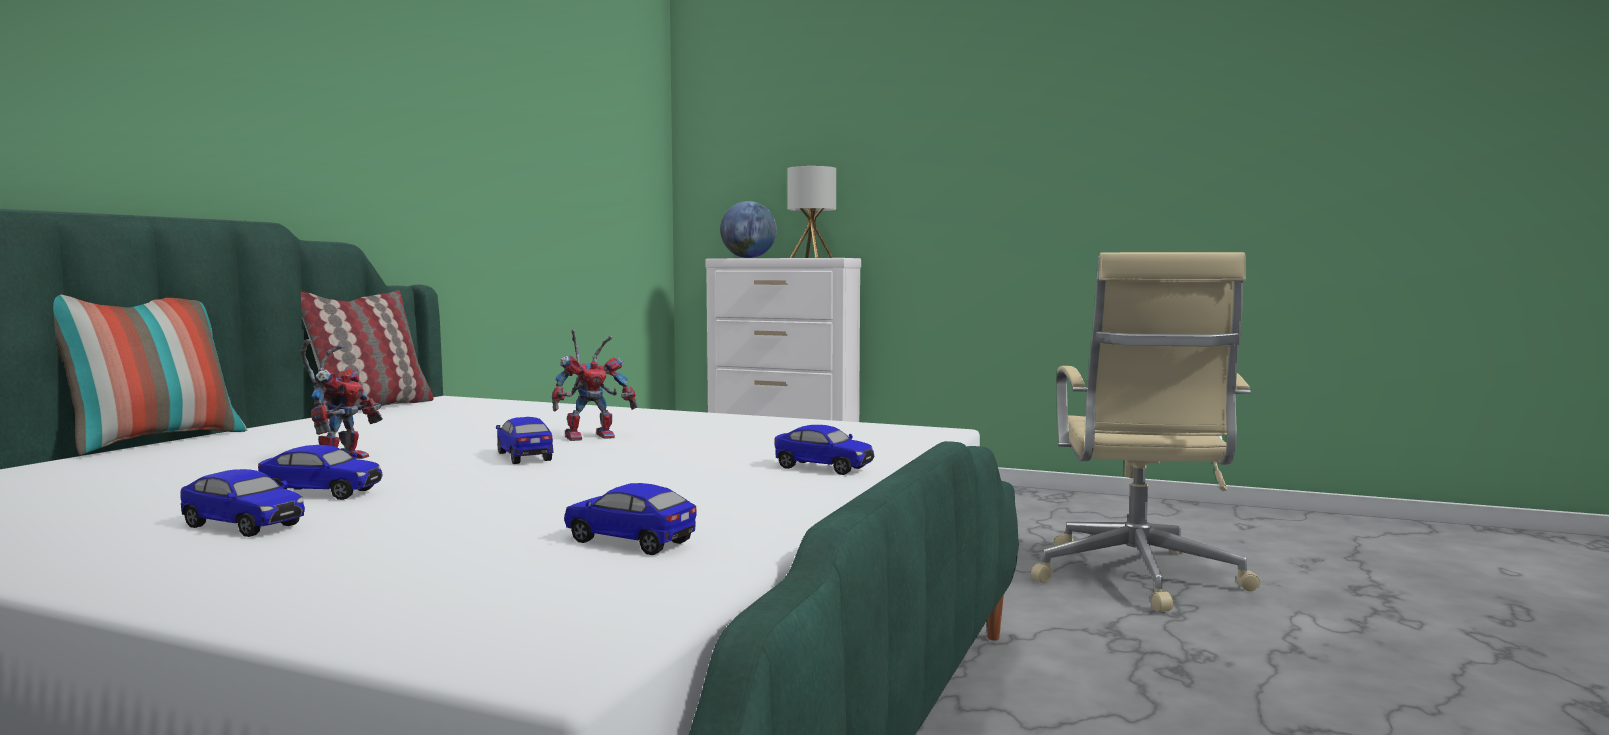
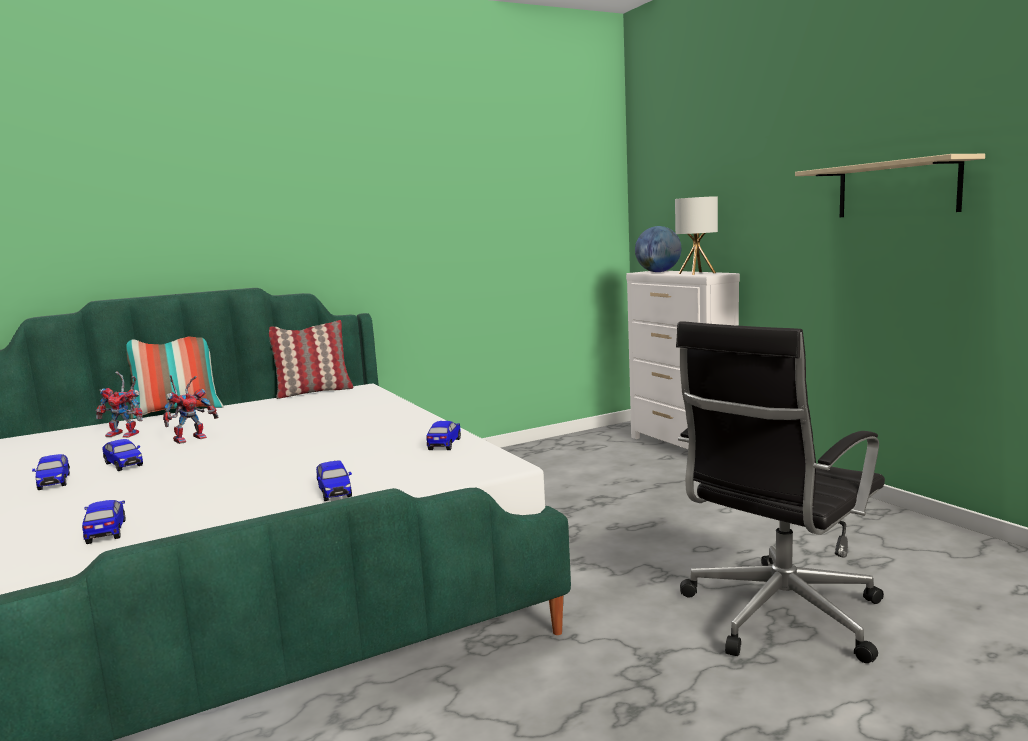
camera: 40 degrees right, 5 degrees up
(524, 456) = (253, 450): toy car -> toy car (445, 444)
(593, 436) = (325, 436): toy robot -> toy robot (126, 434)
(1057, 169) = (897, 189): none -> beige shelf
(1137, 578) = (778, 616): beige office chair -> black office chair

